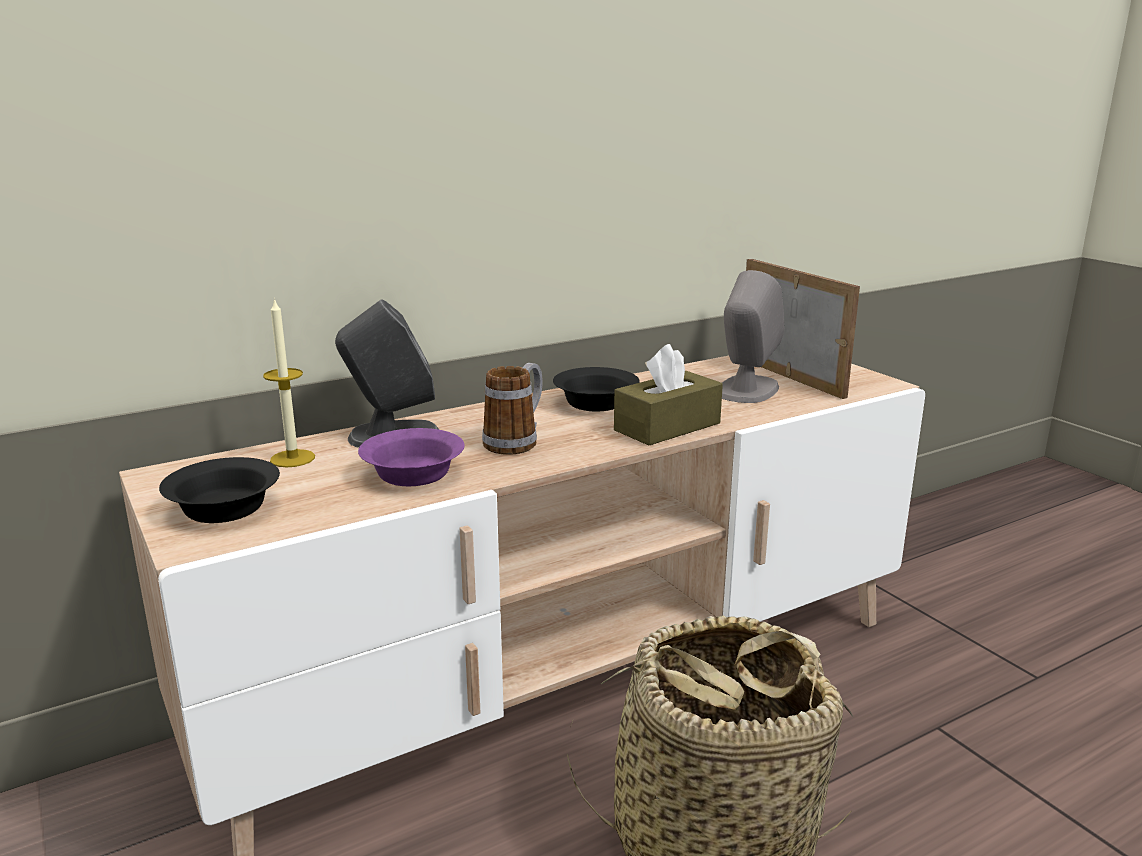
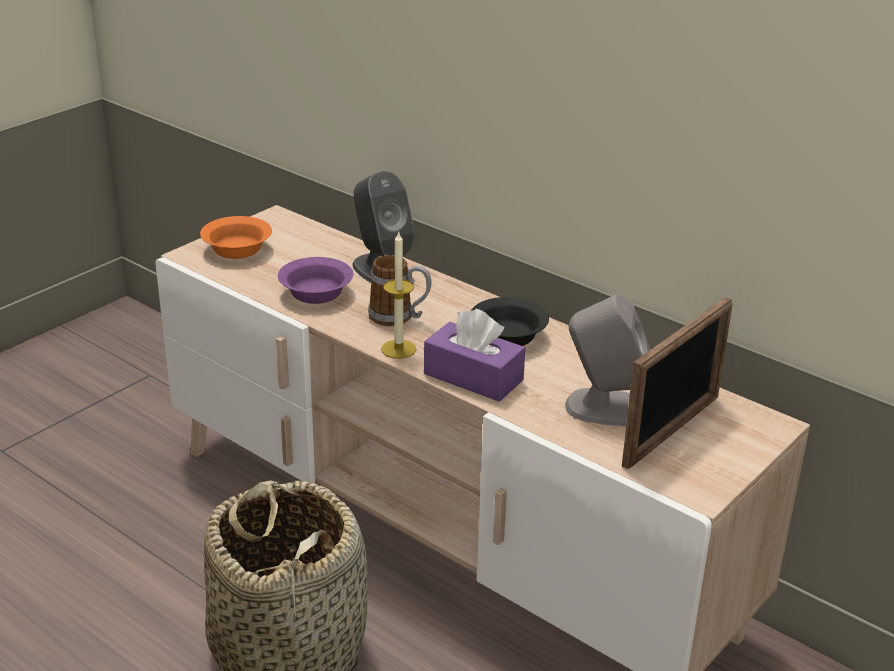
camera: 70 degrees right, 10 degrees up
(227, 508) = (238, 250): black bowl -> orange bowl
(292, 458) = (321, 247): candle -> candle (398, 349)
(667, 427) = (473, 377): brown tissue box -> purple tissue box

